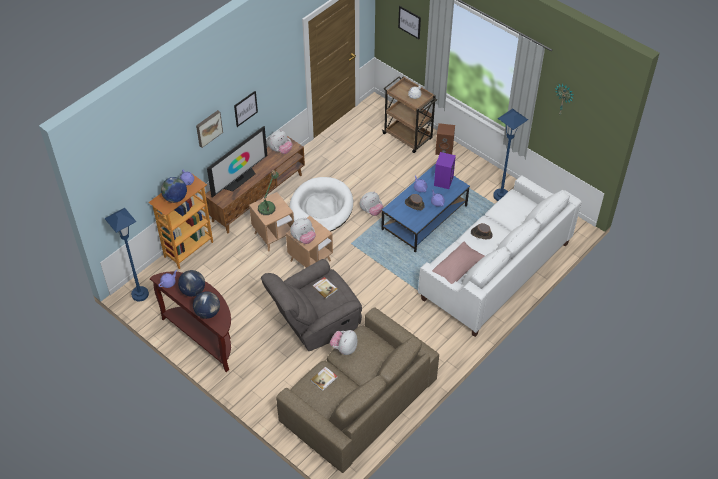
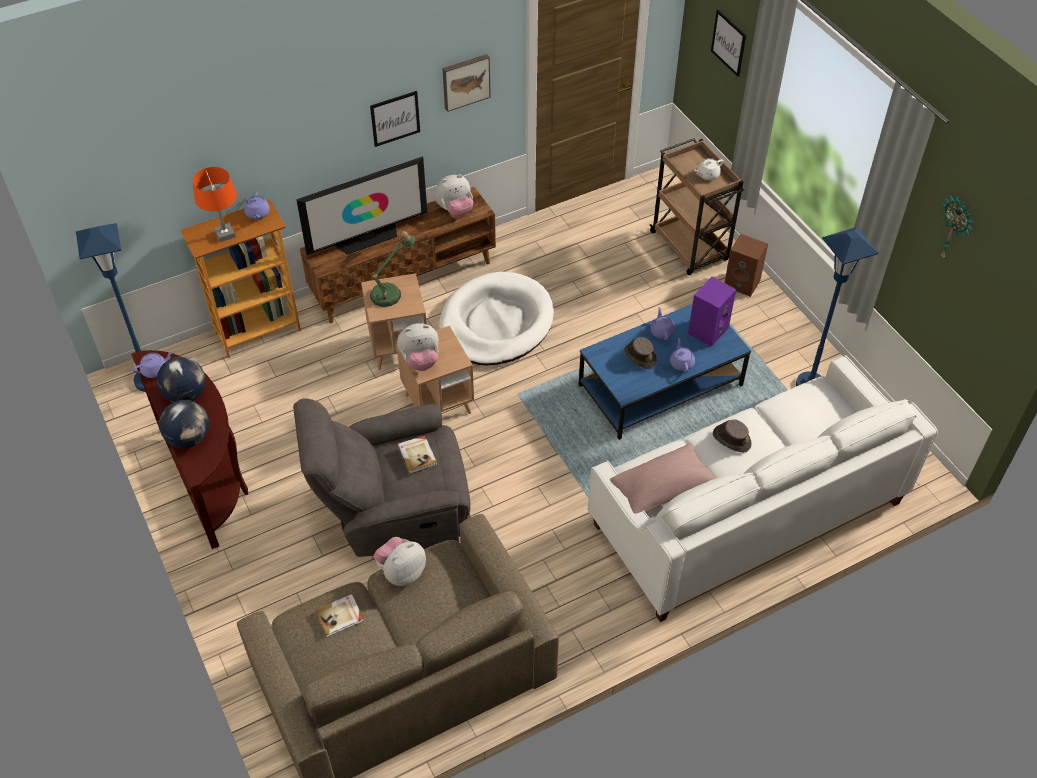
camera: 20 degrees right, 0 degrees up
(175, 198) = (225, 234): globe -> orange table lamp
(208, 128) = (313, 132): picture -> picture (465, 81)
(371, 211) = (575, 350): plush toy -> none

